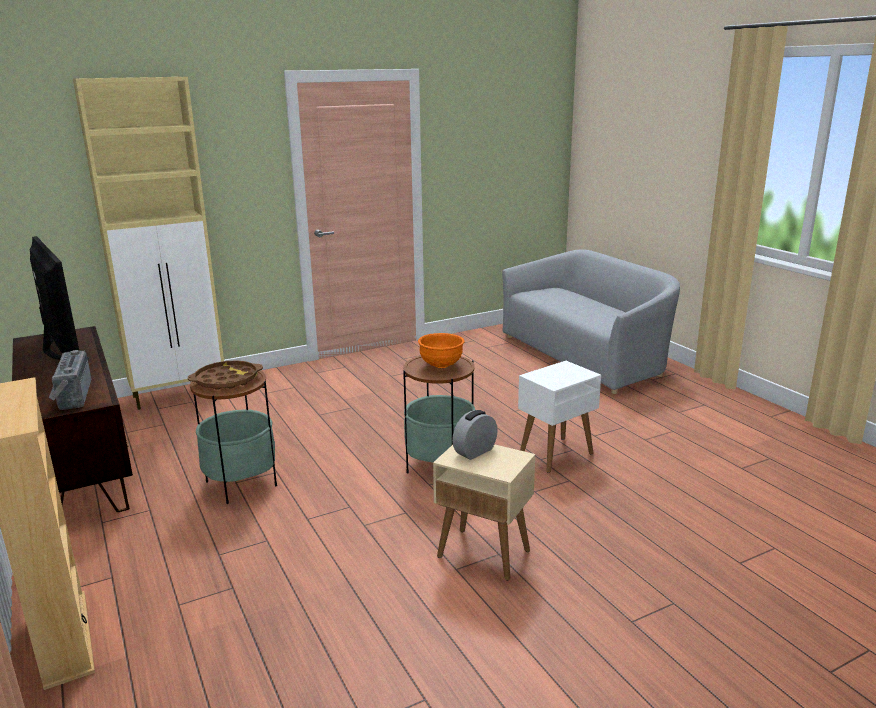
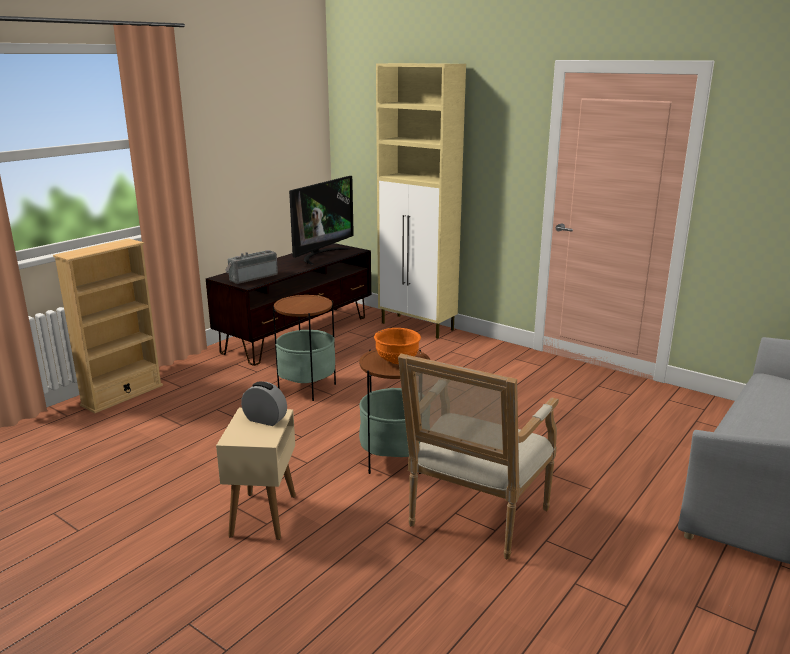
camera: 65 degrees right, 0 degrees up
(226, 380) = (301, 303): brown tray -> none
(555, 455) = (473, 520): white side table -> armchair

